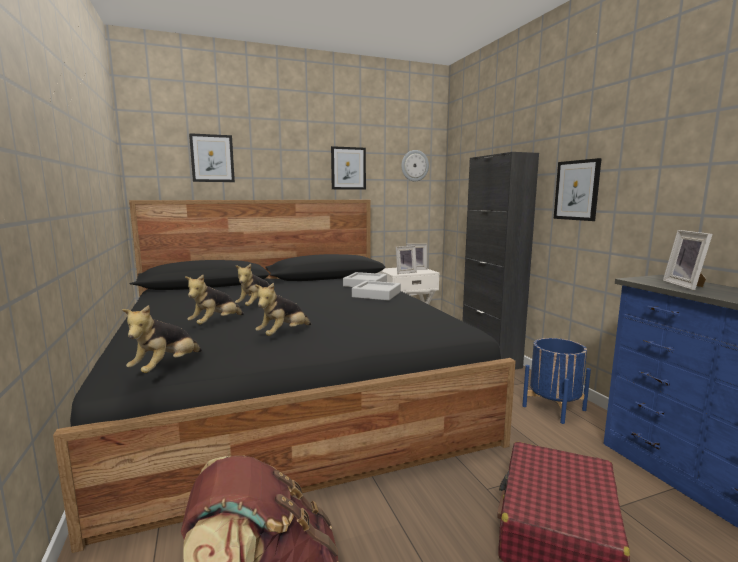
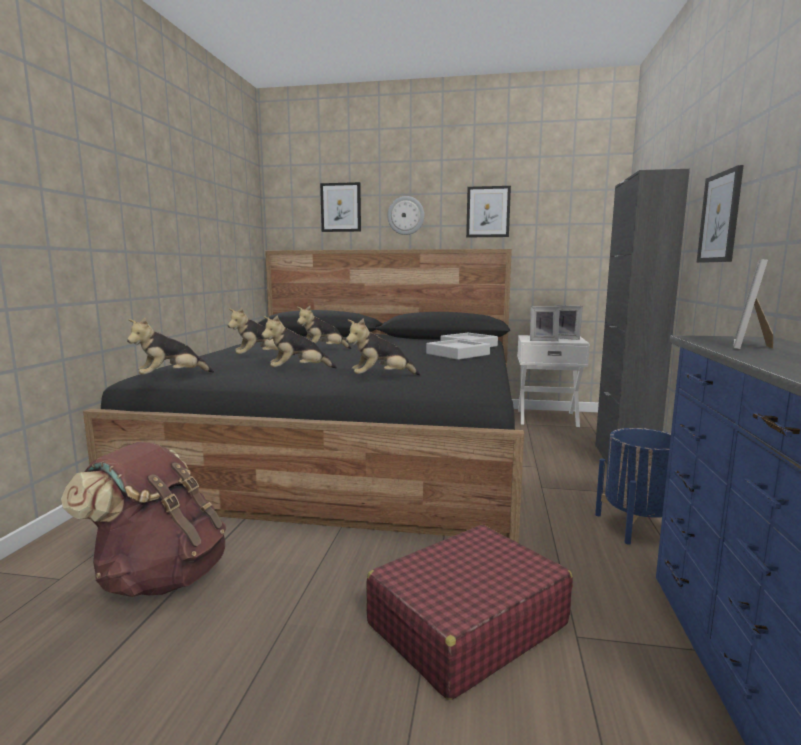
camera: 30 degrees right, 0 degrees up
(373, 330) = (381, 378): none -> plush toy
(414, 165) = (579, 205): wall clock -> wall clock (406, 215)

